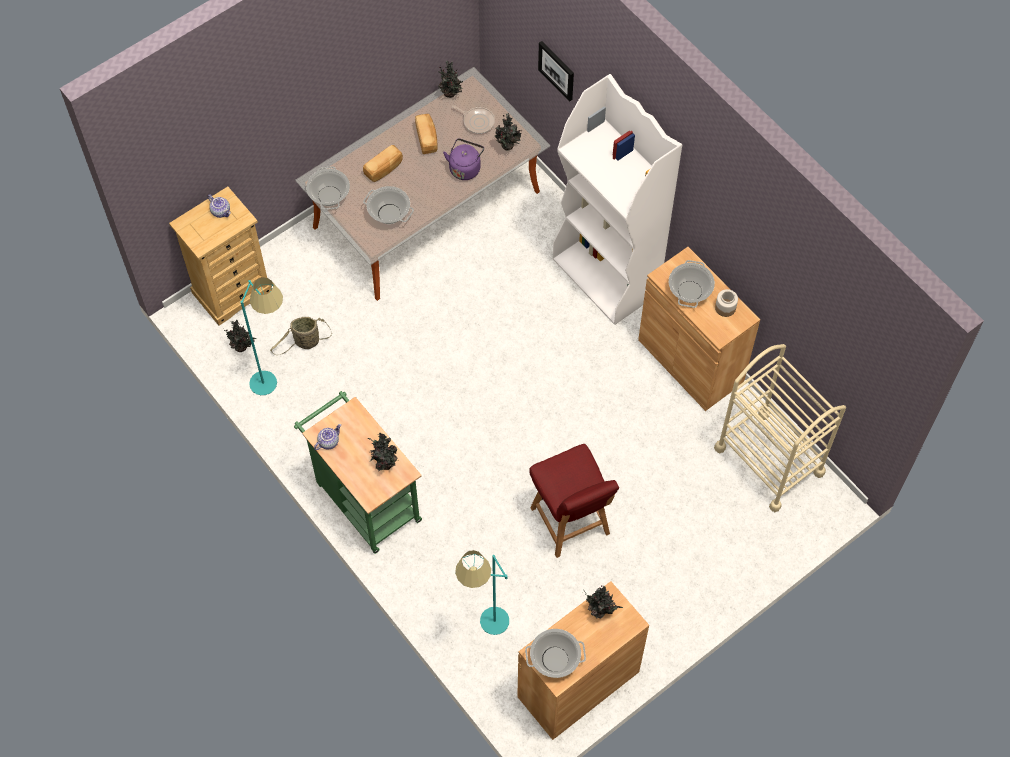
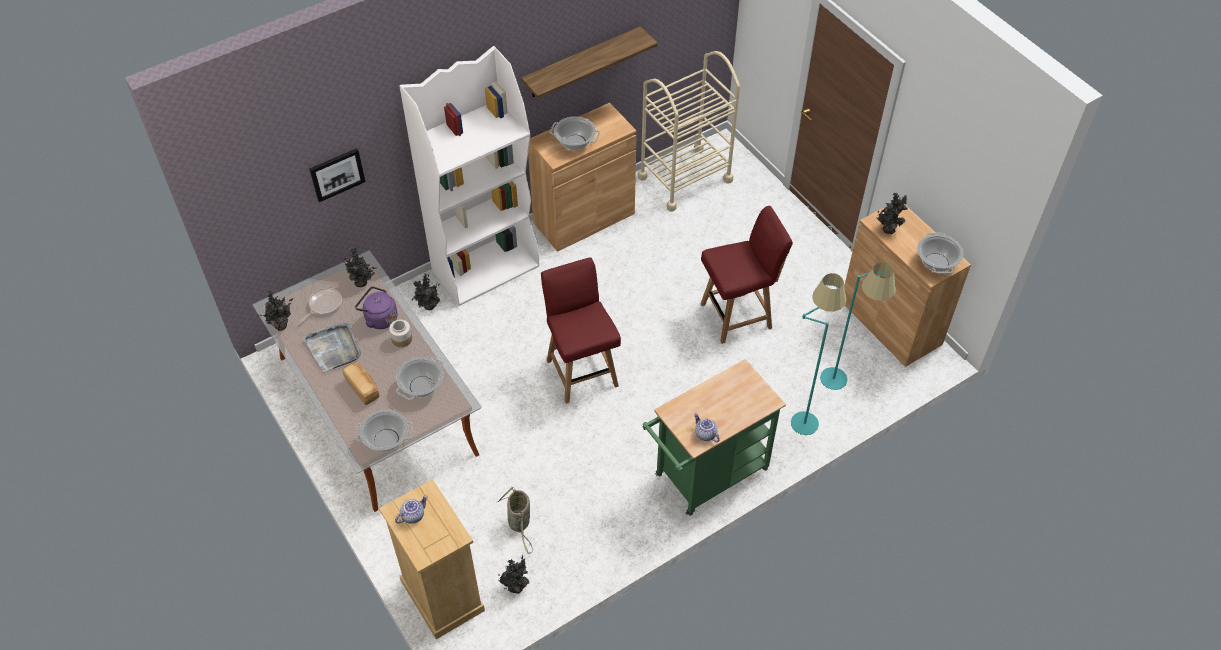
camera: 85 degrees left, 10 degrees down
(276, 382) = (565, 553): turquoise floor lamp -> turquoise floor lamp (804, 412)
(384, 463) = (732, 387): potted plant -> potted plant (429, 307)
(427, 138) = (334, 348): bread -> grey tray
(481, 377) = (581, 371): none -> red chair
(725, 307) = (595, 122): jar -> jar (401, 339)
(748, 257) = (582, 63): none -> shelf

